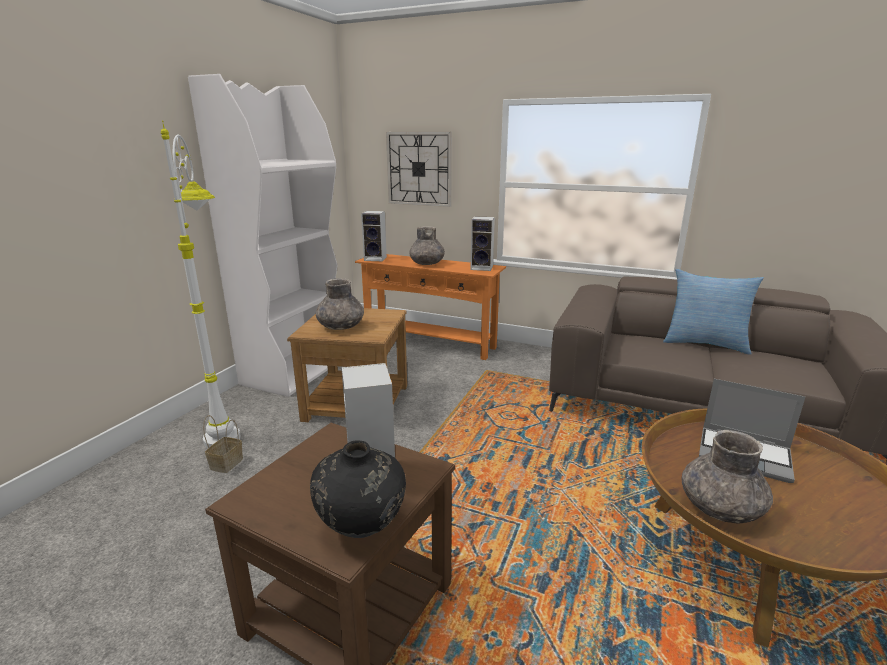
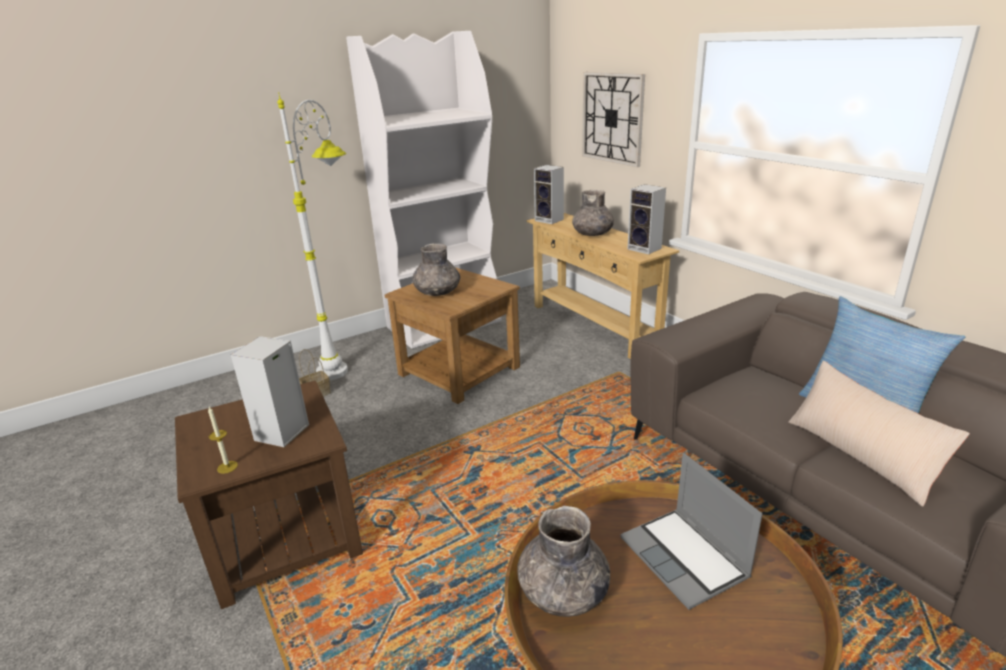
camera: 35 degrees right, 5 degrees up
(362, 528) = (227, 467): black vase -> candle
(430, 343) = (594, 325): orange console table -> beige console table
(737, 365) = (861, 455): none -> beige pillow

